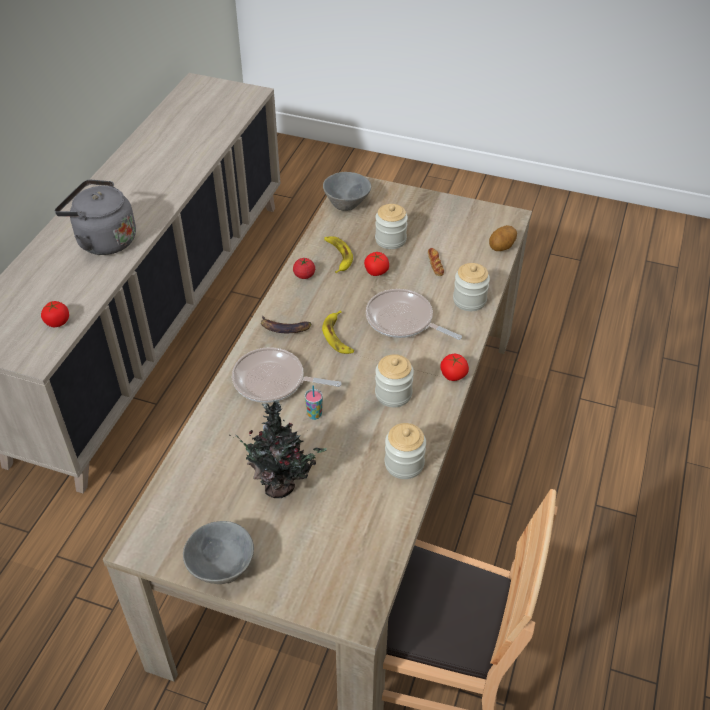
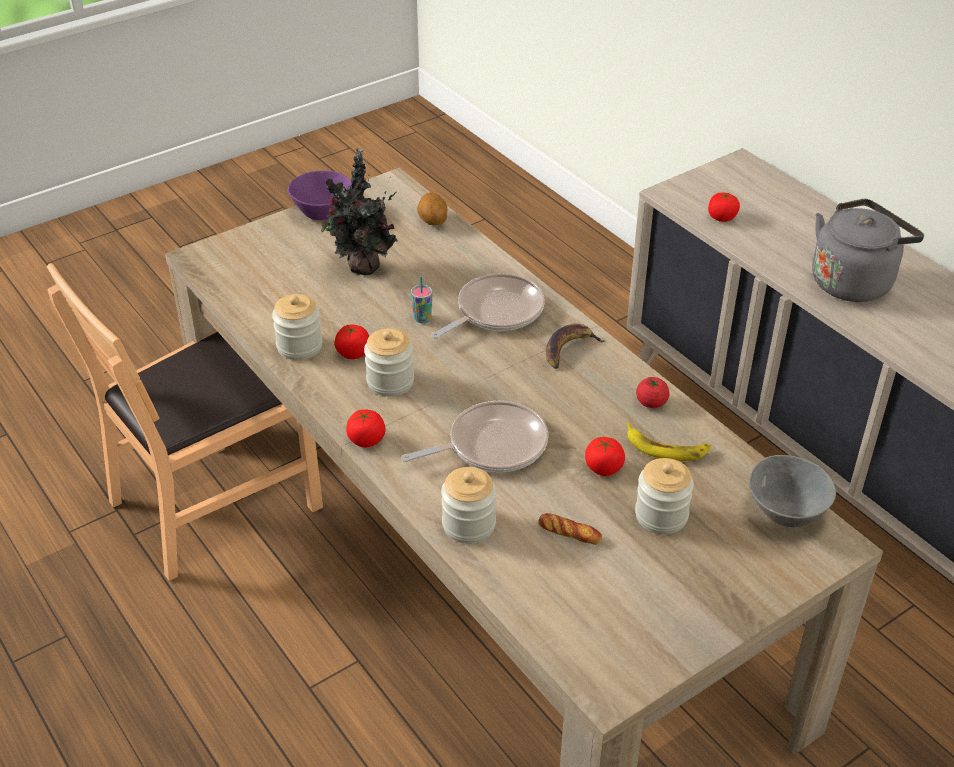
camera: 125 degrees right, 5 degrees down
(223, 566) = (323, 213): grey bowl -> purple bowl
(338, 336) = (516, 383): banana -> none
(383, 430) = (353, 353): none -> tomato
(502, 247) = (544, 629): potato -> potato (432, 222)

